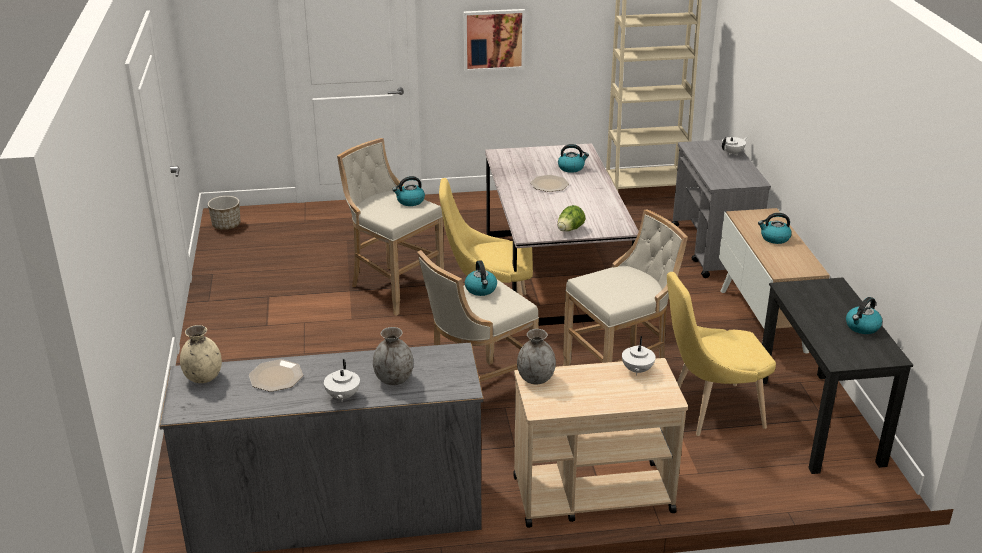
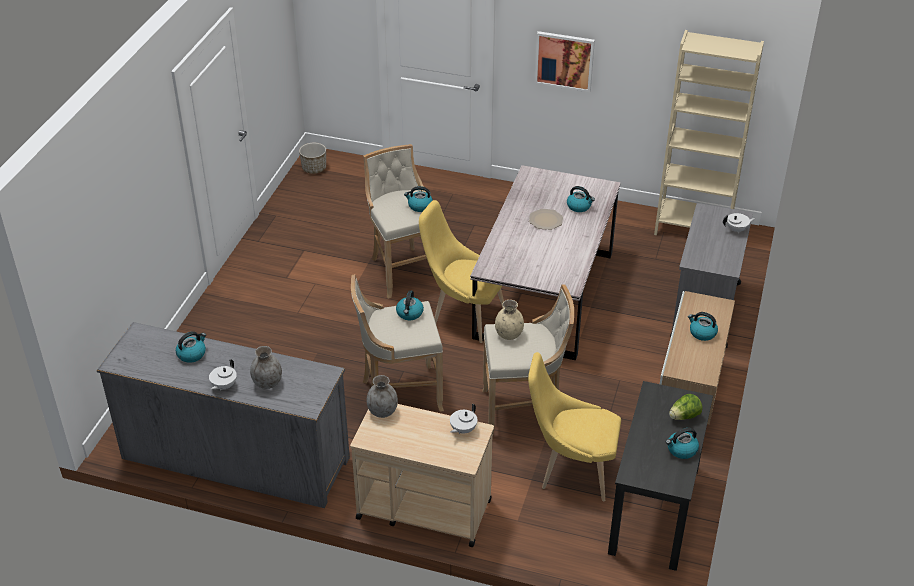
camera: 25 degrees right, 10 degrees up
(203, 377) = (146, 338): beige vase -> beige vase (508, 334)
(275, 377) = (192, 354): plate -> kettle
(569, 230) = (524, 274): lettuce -> lettuce (684, 416)

